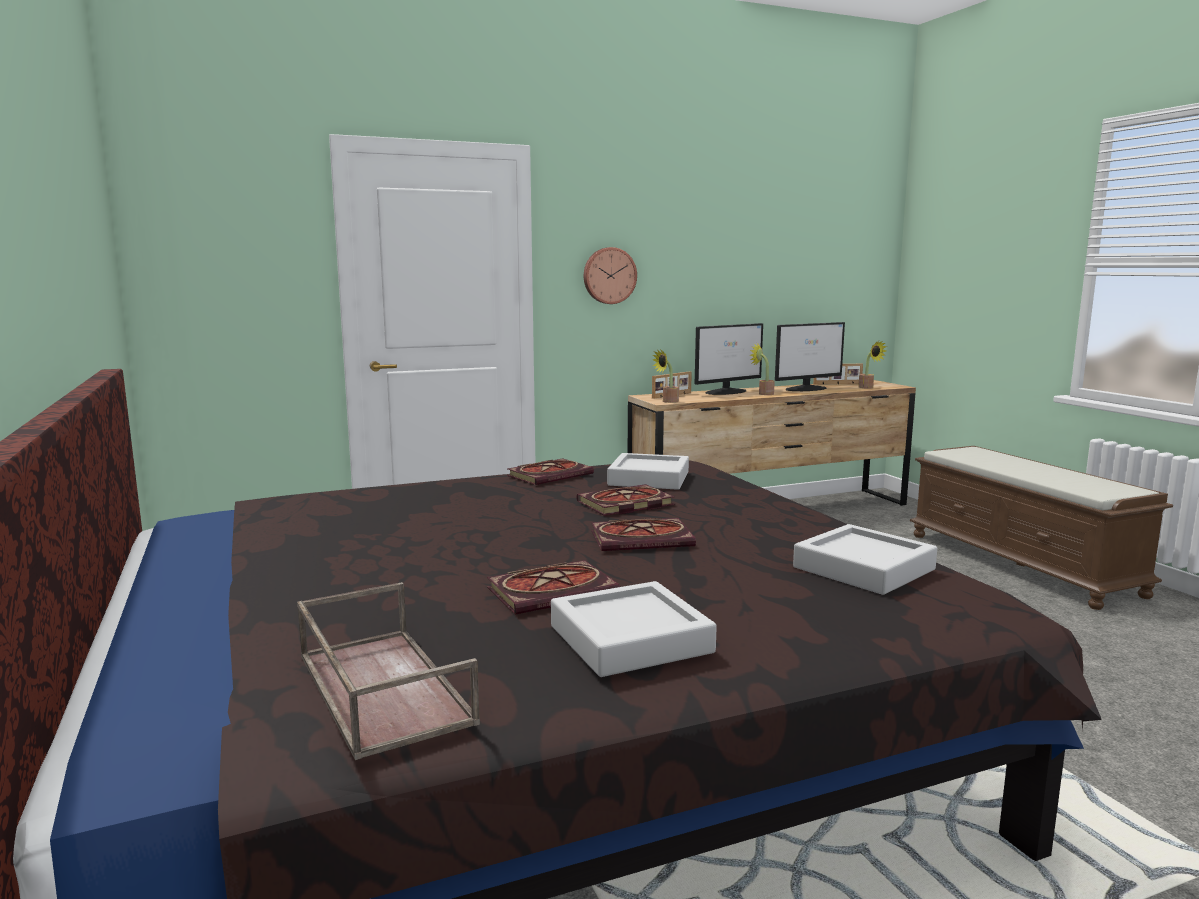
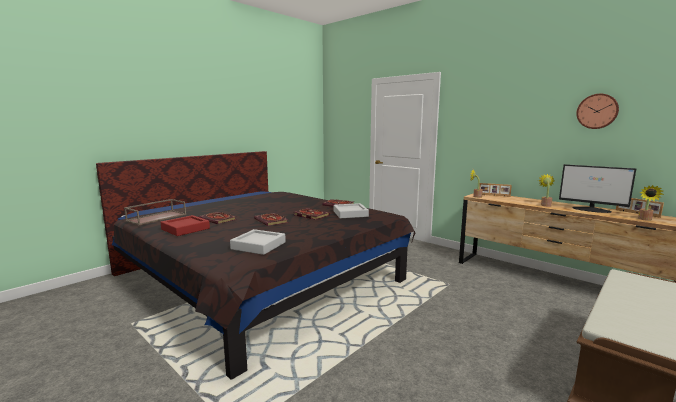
camera: 65 degrees right, 0 degrees up
(609, 275) = (473, 130): wall clock -> wall clock (597, 111)
(630, 639) = (185, 229): grey tray -> red tray
(726, 392) = (531, 200): monitor -> none

